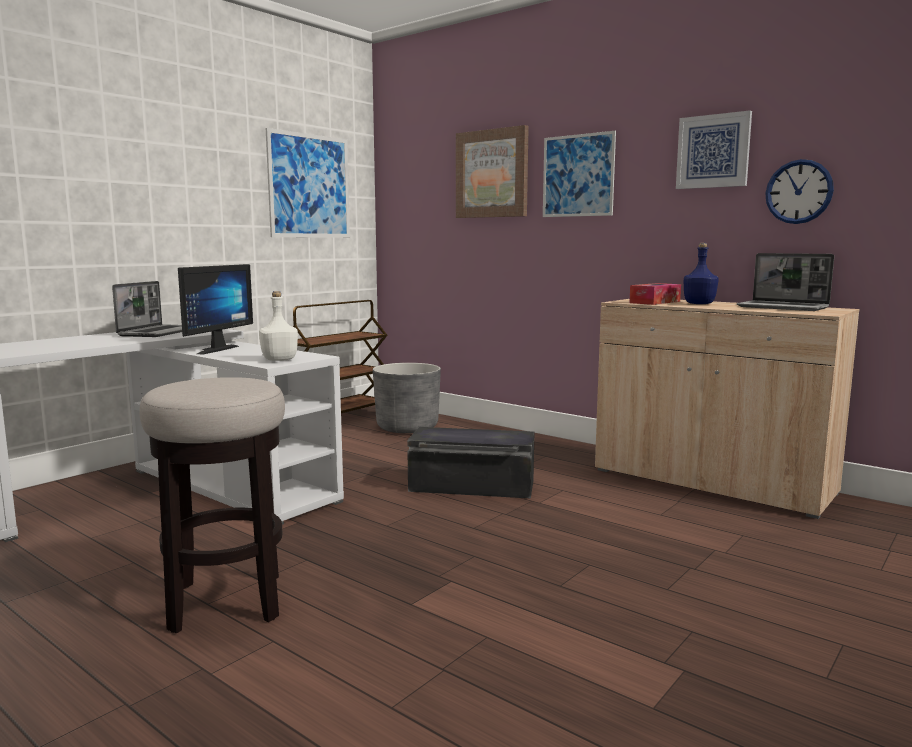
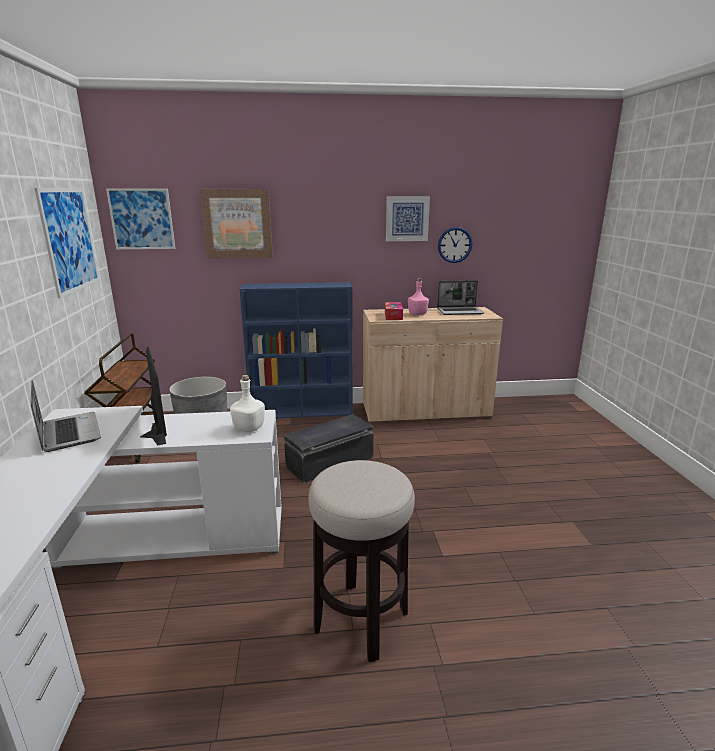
camera: 45 degrees left, 10 degrees up
(537, 440) = (303, 411): none -> blue bookcase
(578, 175) = (314, 229): picture -> picture (141, 219)
(699, 304) = (417, 314): blue bottle -> pink bottle

